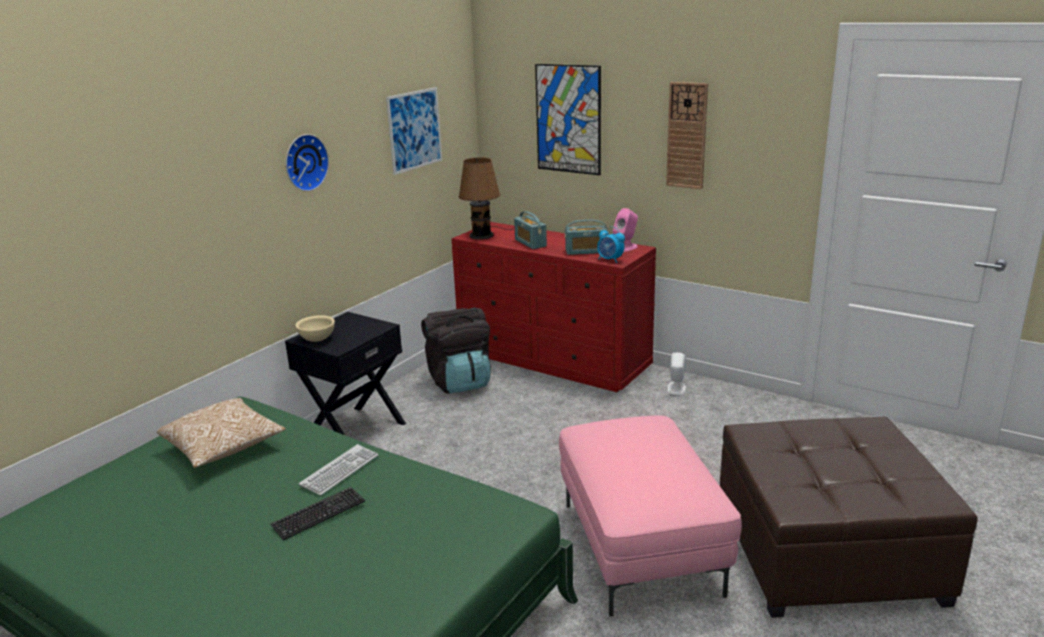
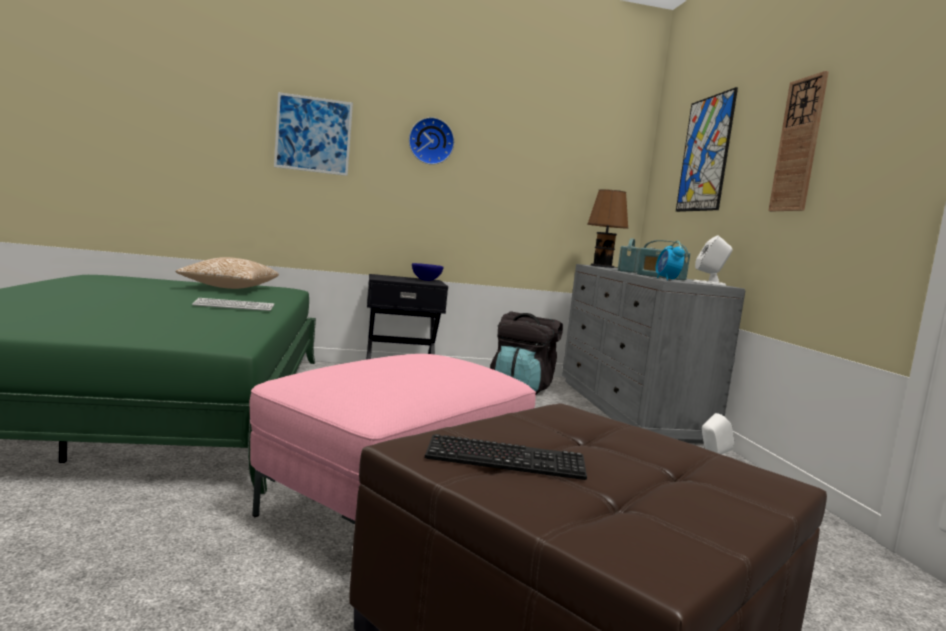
camera: 45 degrees right, 15 degrees down
(316, 339) = (384, 276): beige bowl -> none
(319, 514) = (162, 304): keyboard -> keyboard (505, 460)
(350, 321) = (426, 280): none -> blue bowl
(414, 130) = (562, 155): picture -> picture (313, 134)
(554, 360) = (628, 408): red dresser -> grey dresser
(625, 247) = (709, 283): pink speaker -> white speaker

